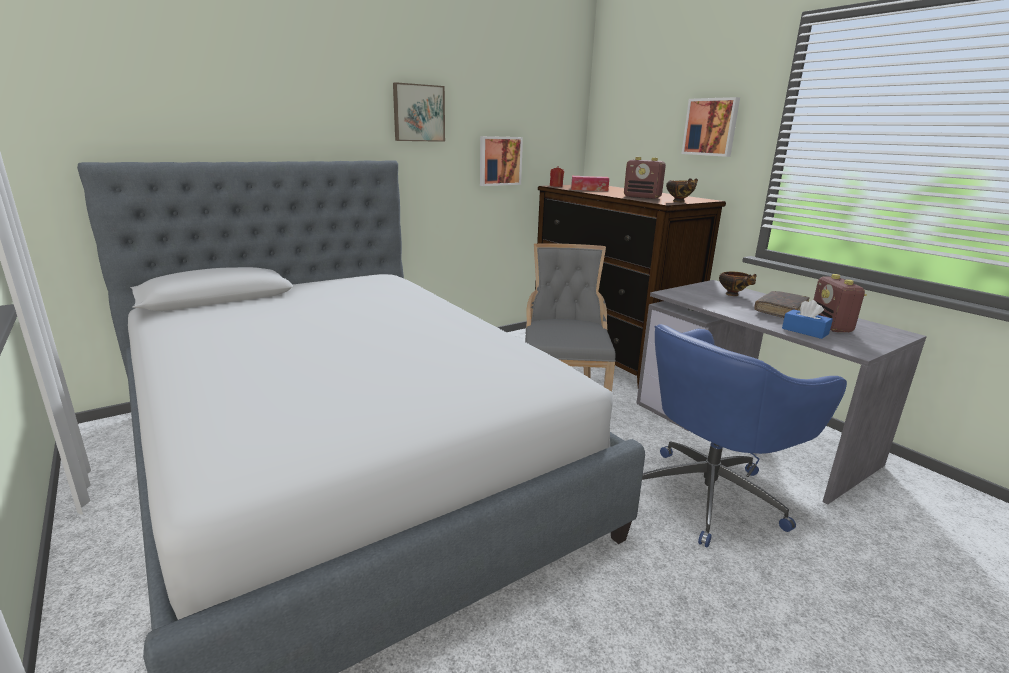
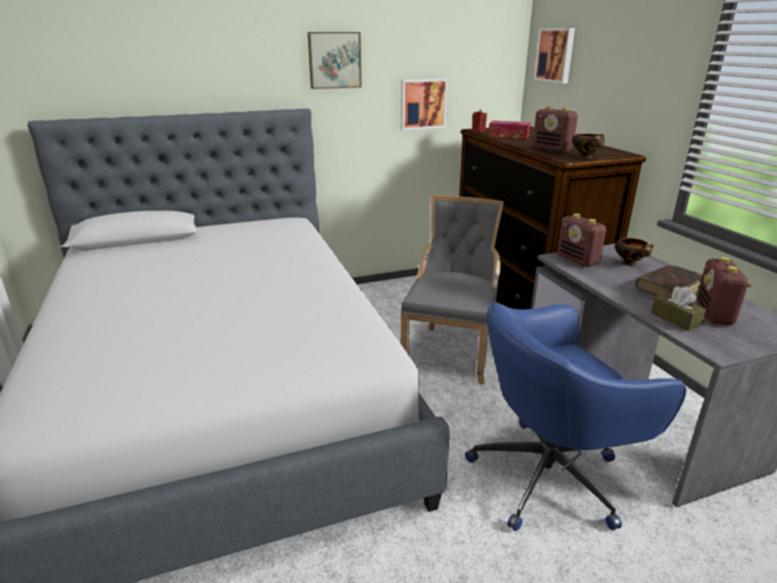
camera: 15 degrees right, 5 degrees up
(688, 294) = (578, 260): none -> radio
(711, 127) = (639, 71): picture -> picture (555, 55)
(805, 331) = (675, 319): blue tissue box -> brown tissue box

